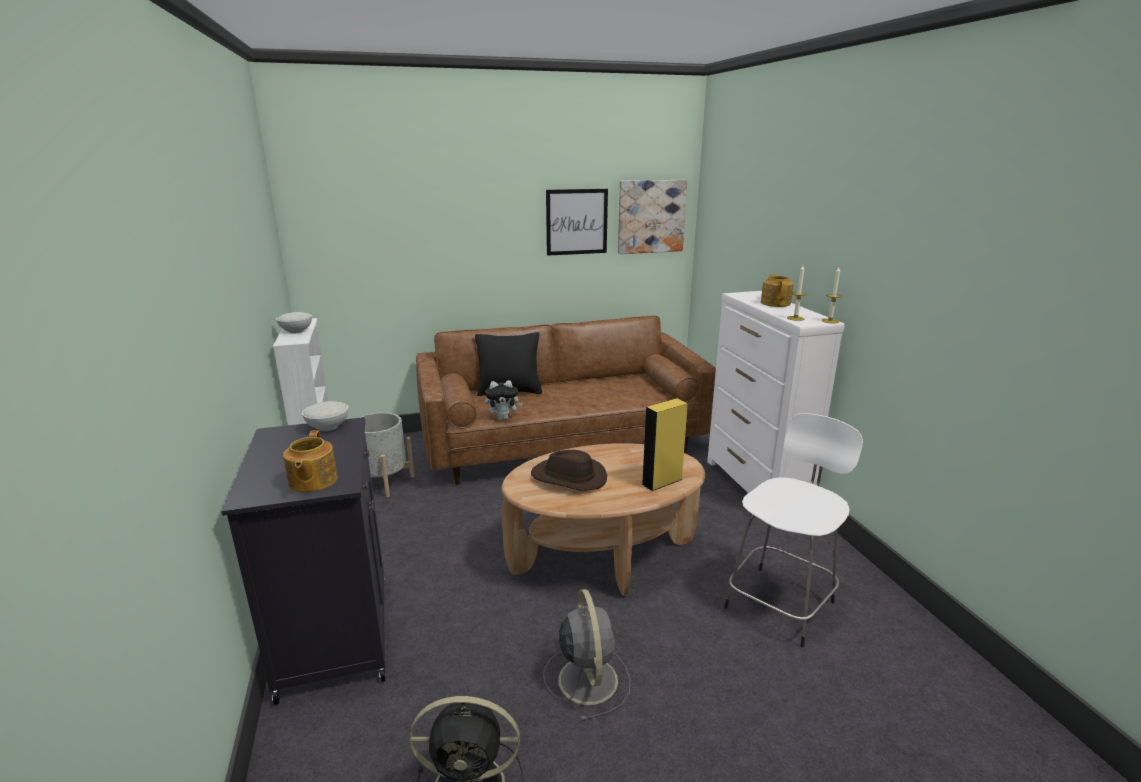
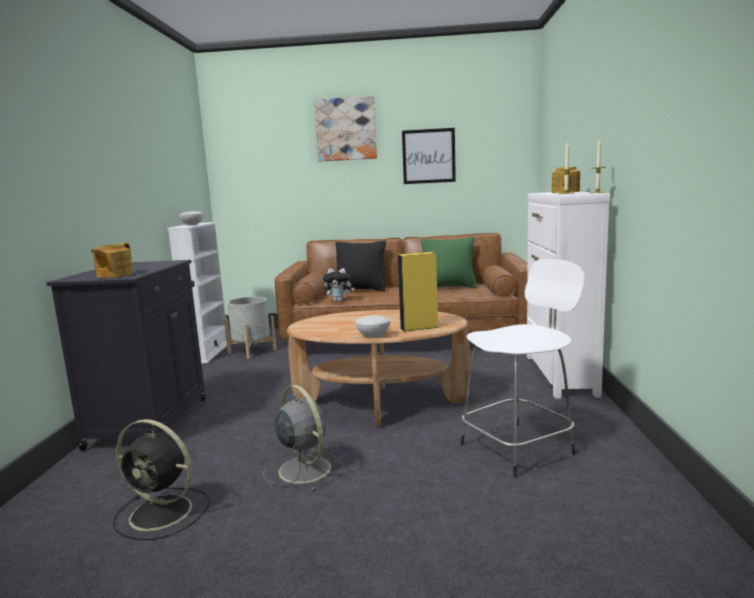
camera: 20 degrees right, 10 degrees down
(328, 426) = (162, 261): white bowl -> white bowl (373, 335)
(569, 478) = (345, 323): brown hat -> none
(587, 678) = (303, 469): grey fan -> grey fan turned 45 degrees counterclockwise
(610, 383) = (449, 287): none -> green pillow
(651, 216) = (495, 150): picture -> picture (346, 129)

